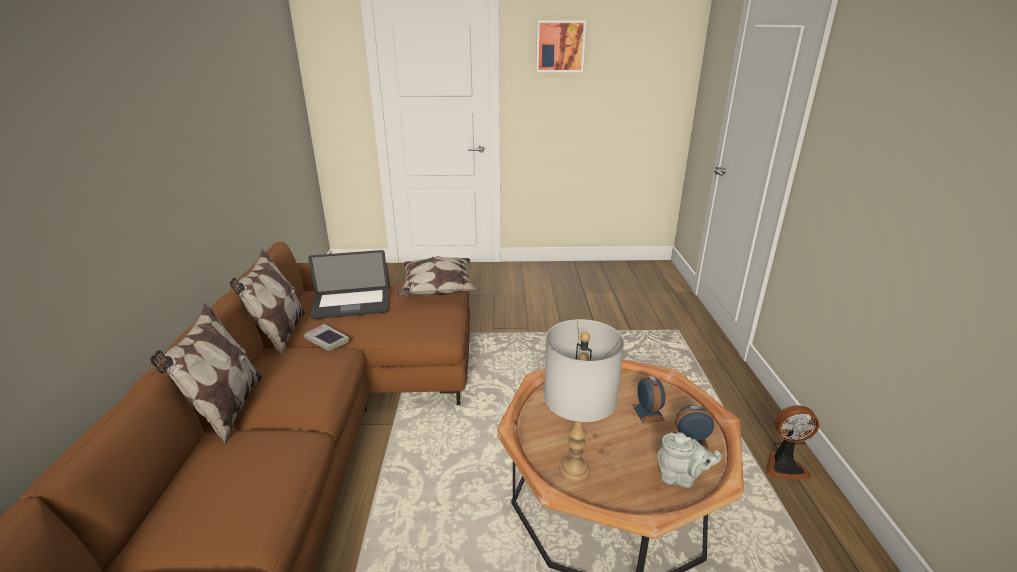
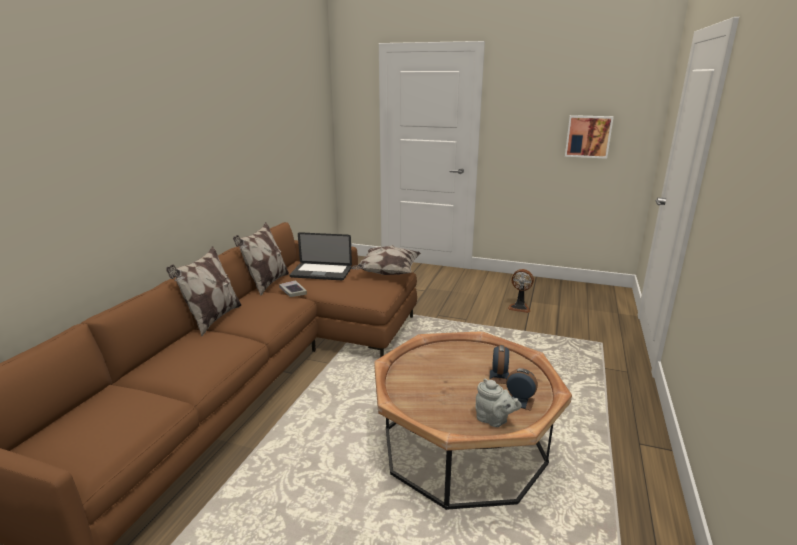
camera: 20 degrees right, 5 degrees down
(560, 46) = (533, 89): picture -> picture (588, 136)
(575, 468) = (416, 397): grey table lamp -> none
(784, 466) = (637, 461): fan -> fan (519, 307)

